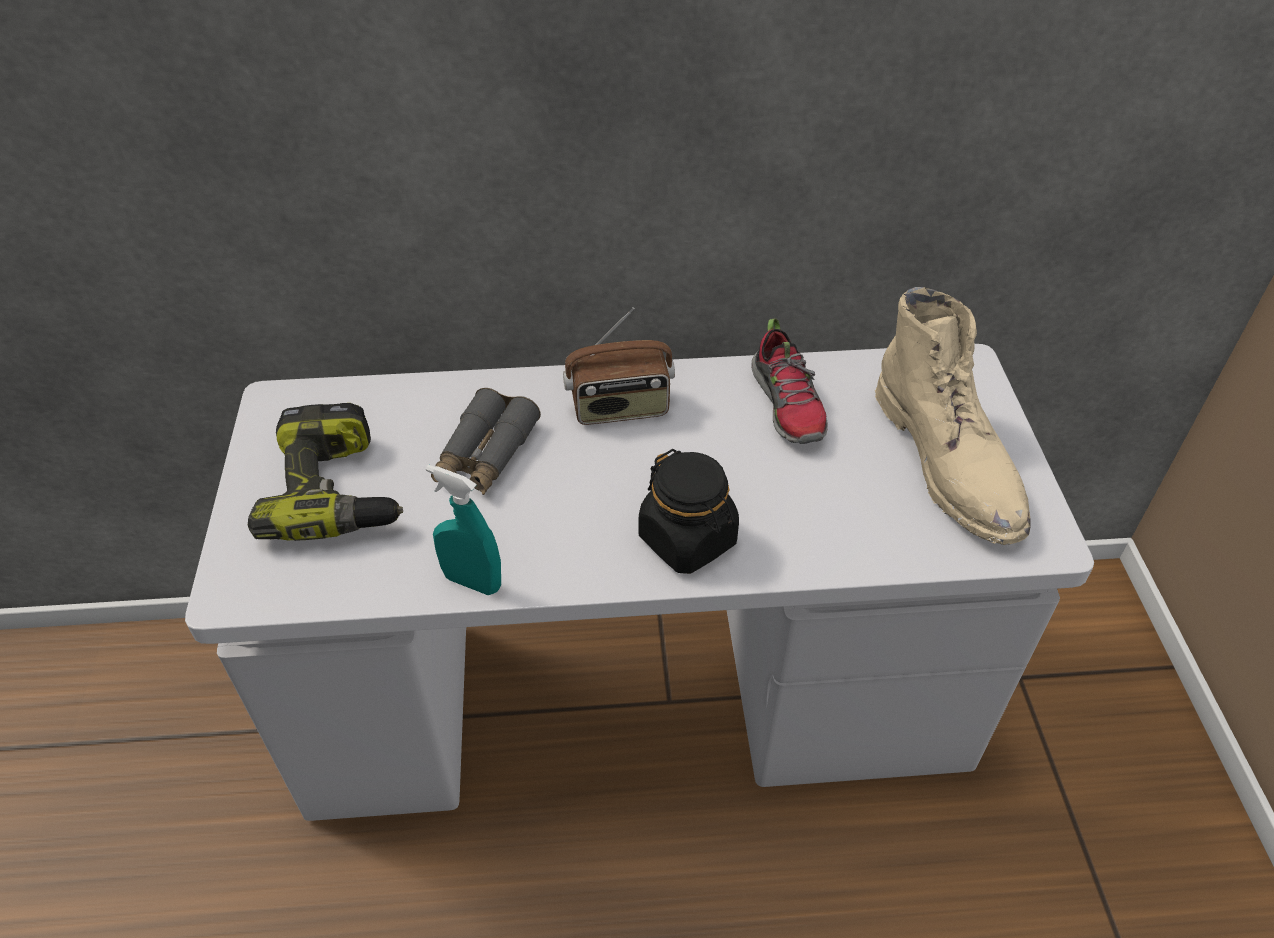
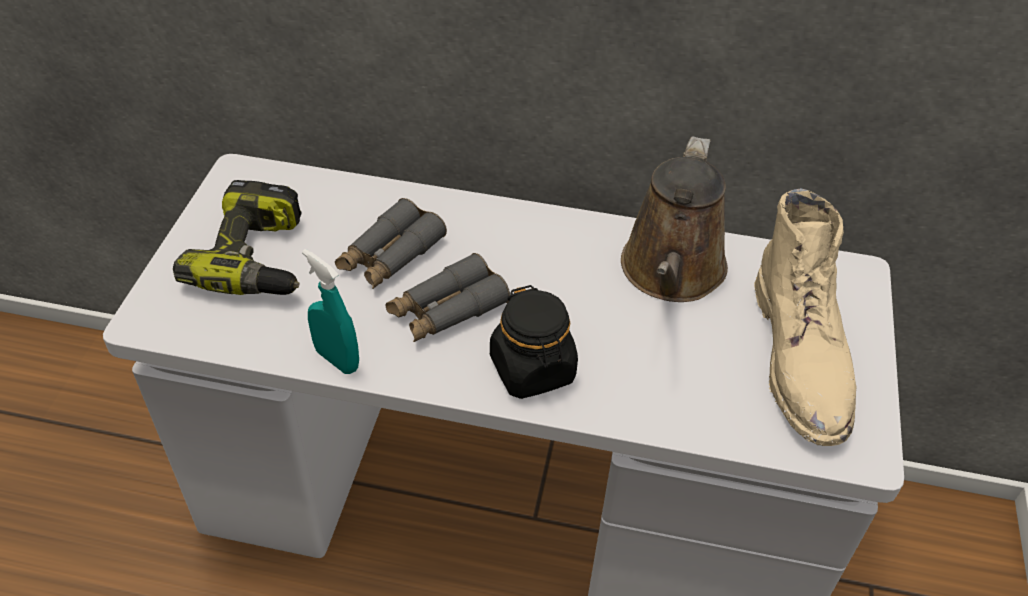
camera: 15 degrees right, 0 degrees up
(571, 498) = (447, 310): none -> grey binoculars
(620, 408) = (520, 242): radio -> none
(788, 405) = (671, 273): shoe -> brown watering can

